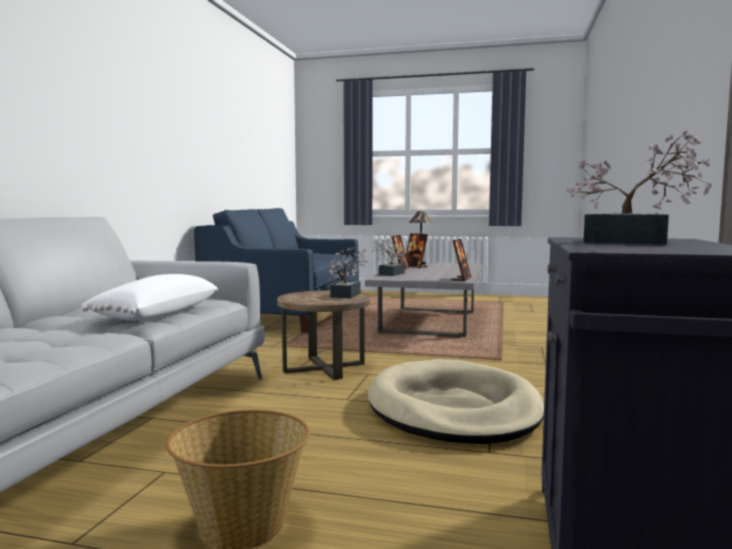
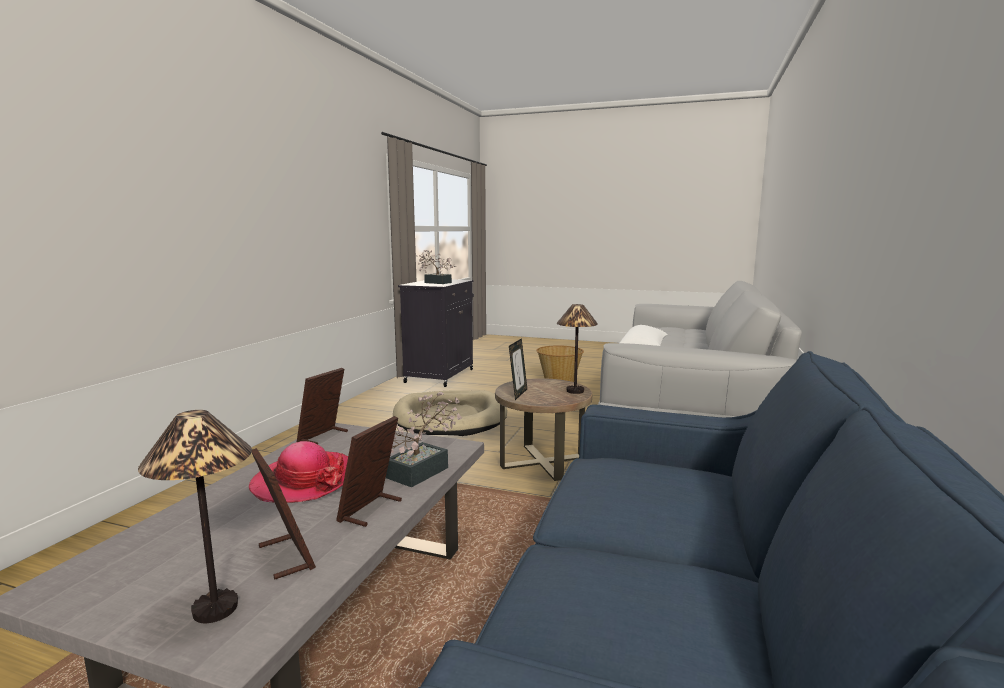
camera: 175 degrees left, 5 degrees up
(294, 296) = (574, 391): none -> table lamp
(347, 294) = (518, 394): potted plant -> picture frame
(439, 272) = (304, 481): none -> hat

